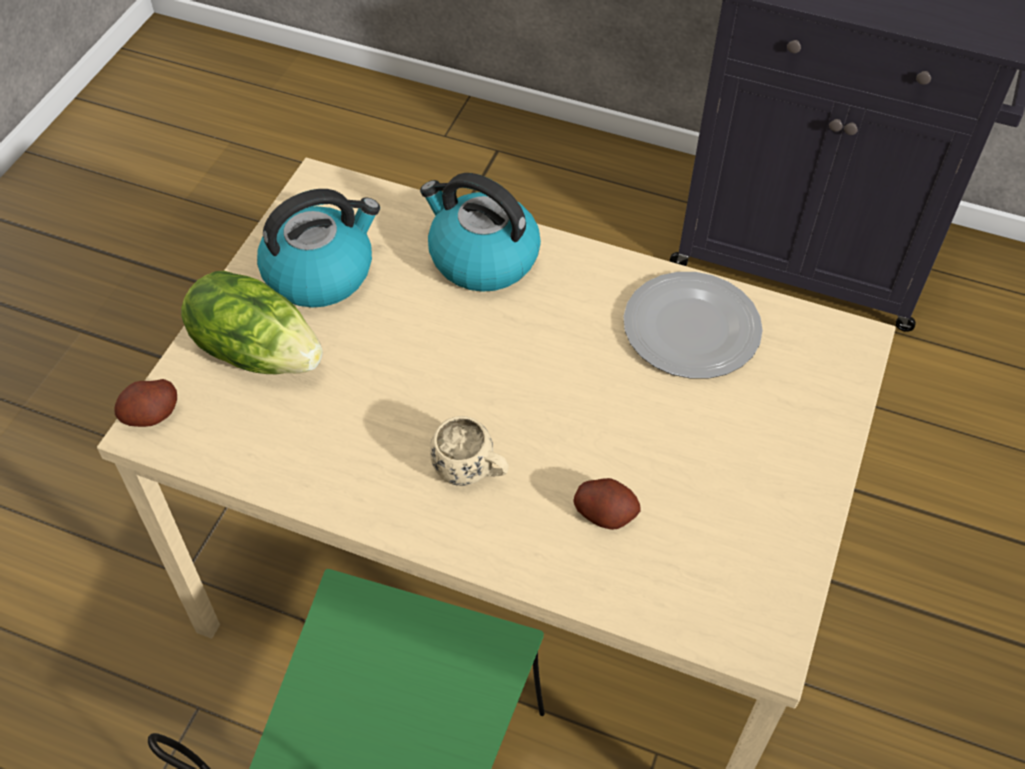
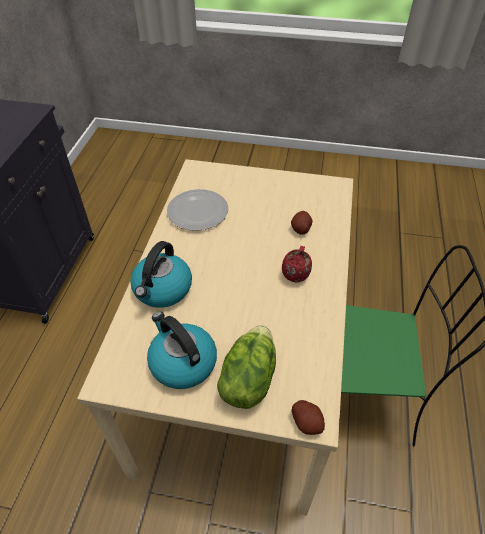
camera: 100 degrees left, 5 degrees down
(472, 473) = (296, 272): beige mug -> red mug

